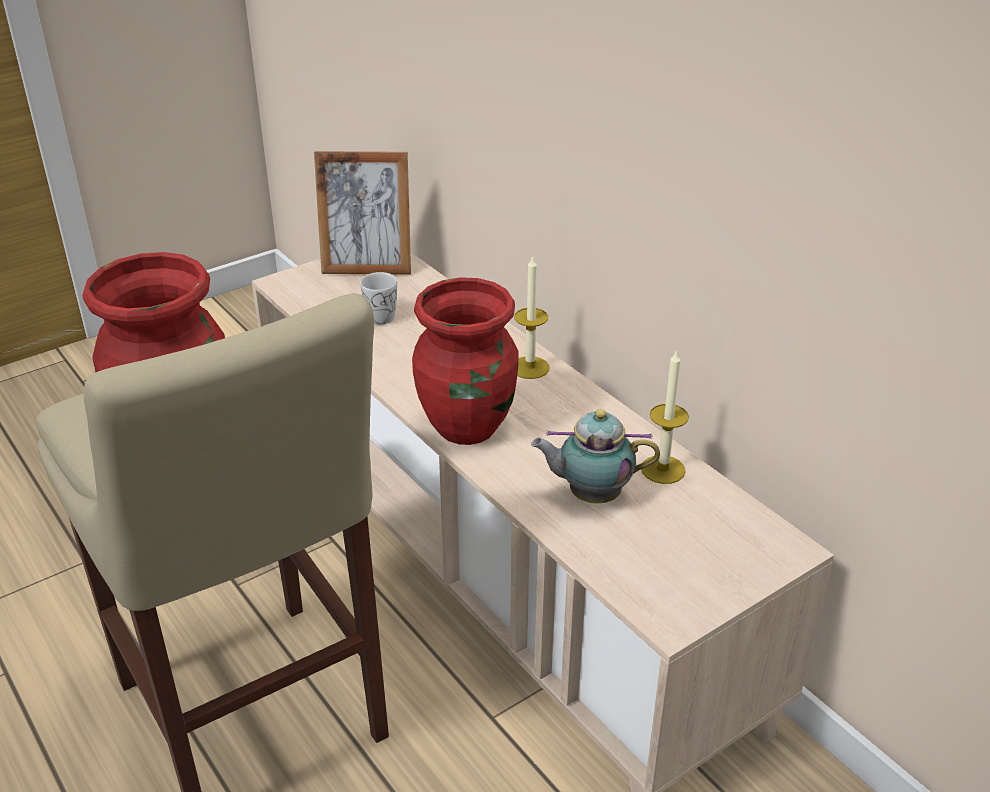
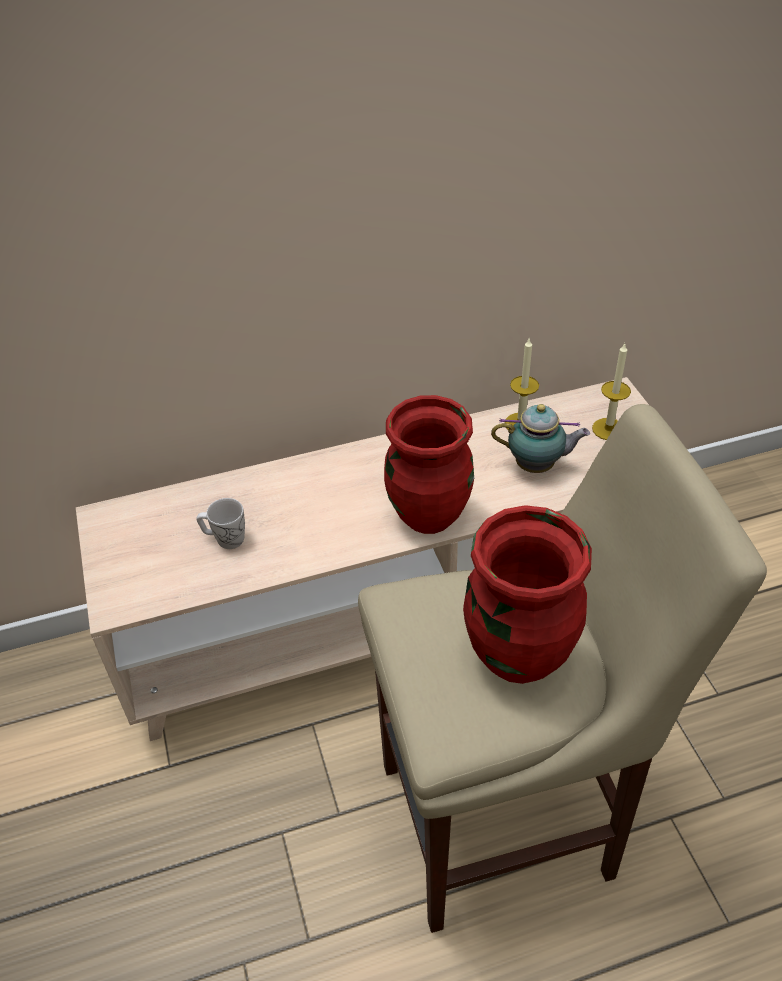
camera: 70 degrees left, 10 degrees up
(367, 268) = (130, 534): picture frame -> none
(530, 367) = (363, 460): candle -> candle (608, 429)
(590, 495) = (537, 466): teapot -> teapot turned 105 degrees counterclockwise

